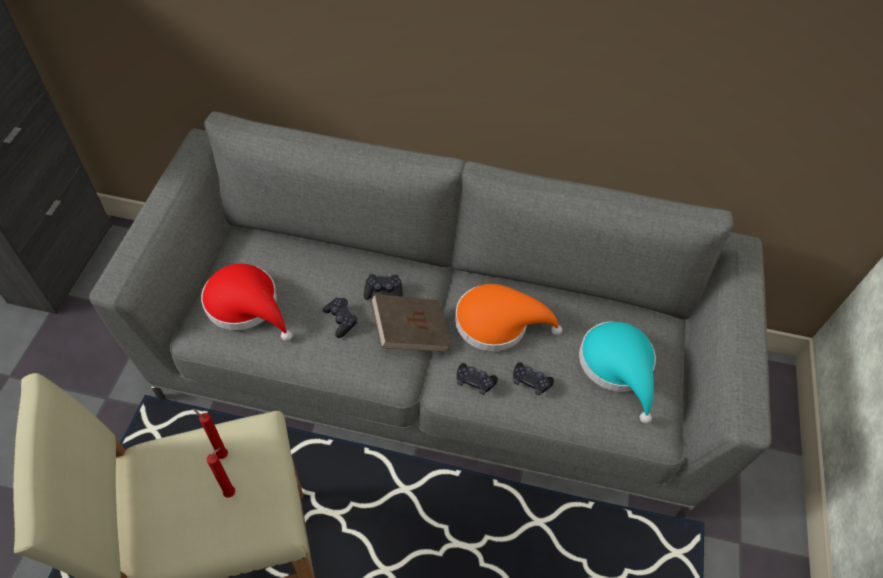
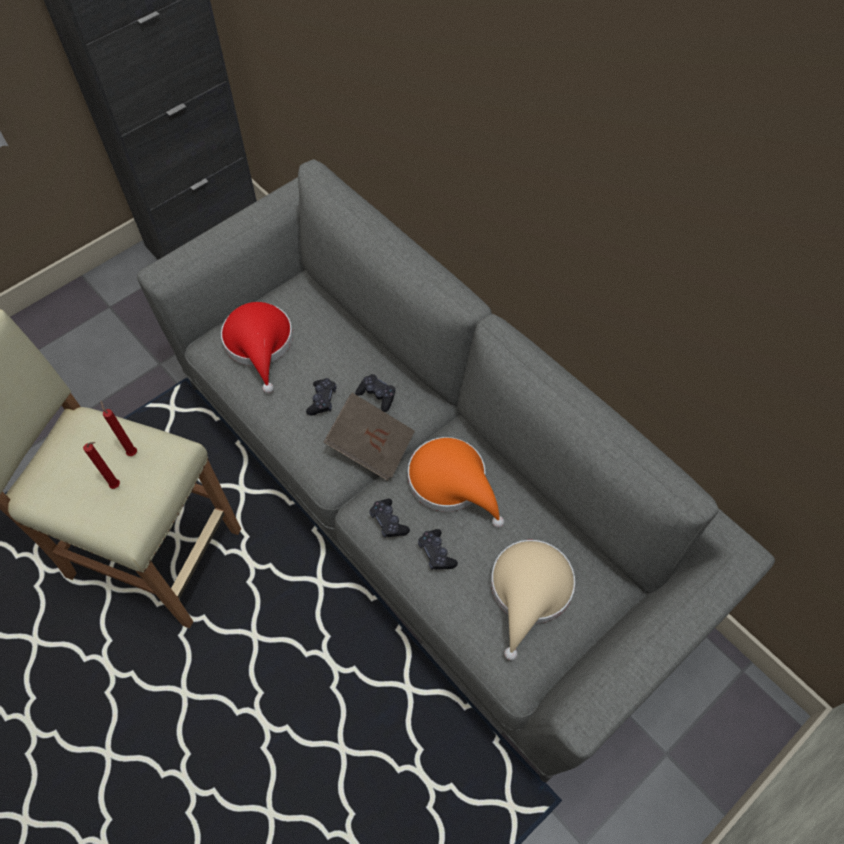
camera: 40 degrees right, 5 degrees up
(618, 367) = (529, 592): turquoise hat -> beige hat

